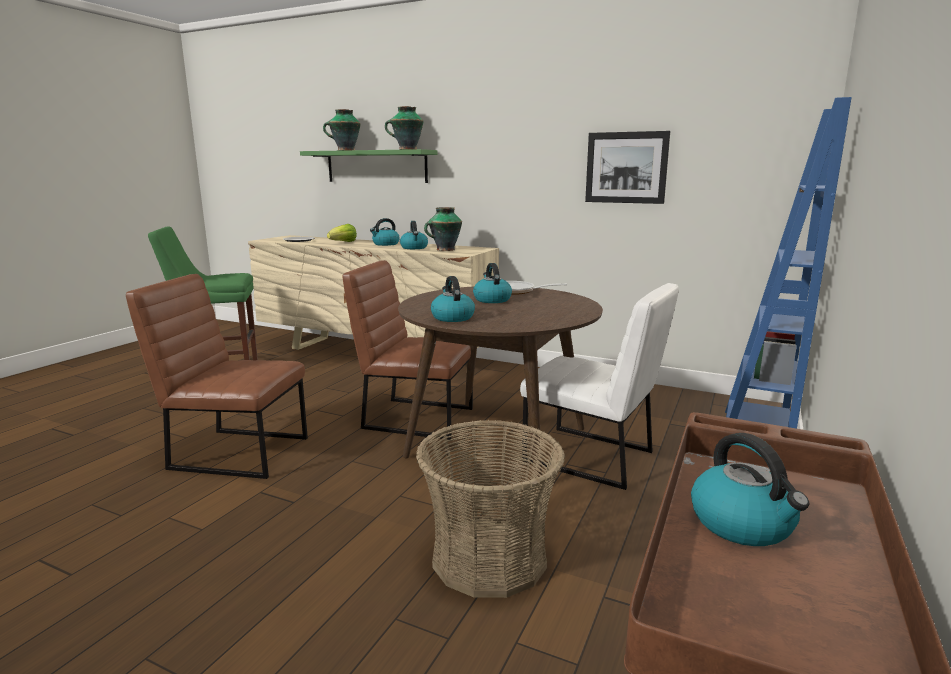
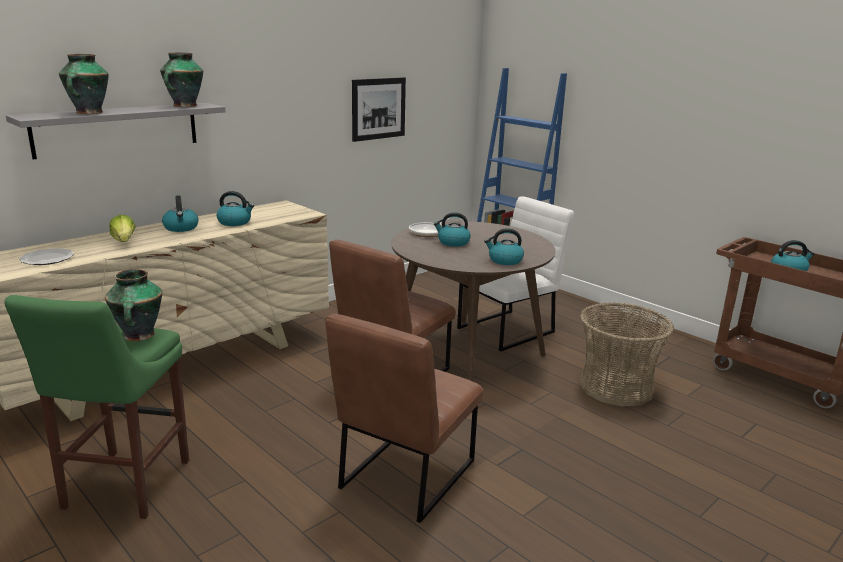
camera: 70 degrees left, 5 degrees up
(376, 166) = (117, 129): green shelf -> grey shelf
(444, 250) = (270, 215): vase -> vase (138, 336)

